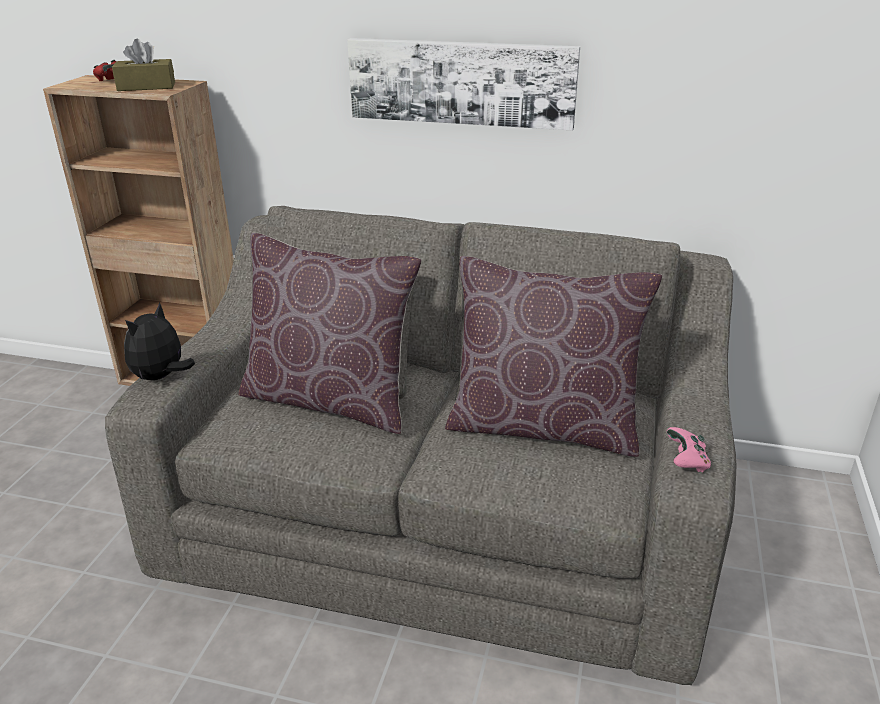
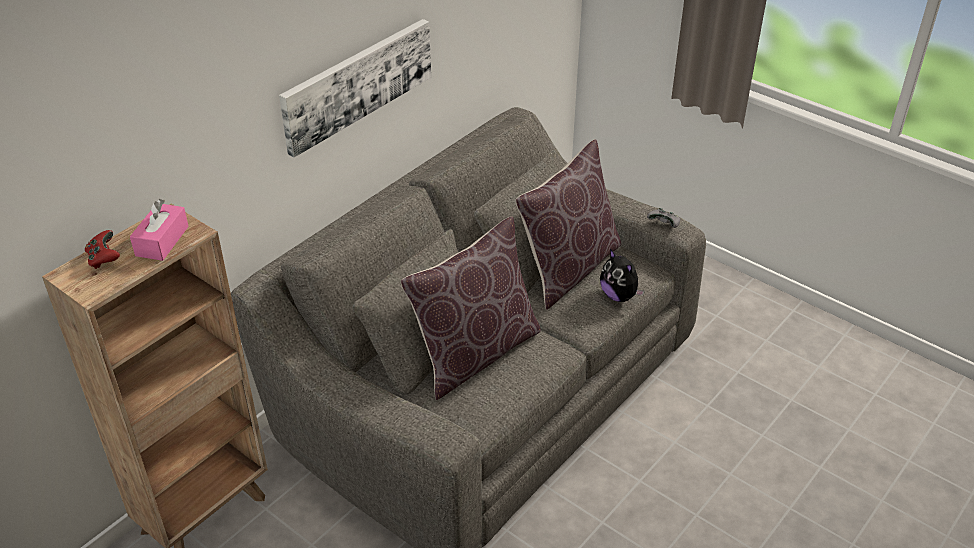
camera: 65 degrees left, 10 degrees up
(146, 87) = (162, 241): brown tissue box -> pink tissue box
(161, 377) = (418, 426): plush toy -> plush toy (619, 296)
(686, 462) = (664, 225): pink game controller -> grey game controller

